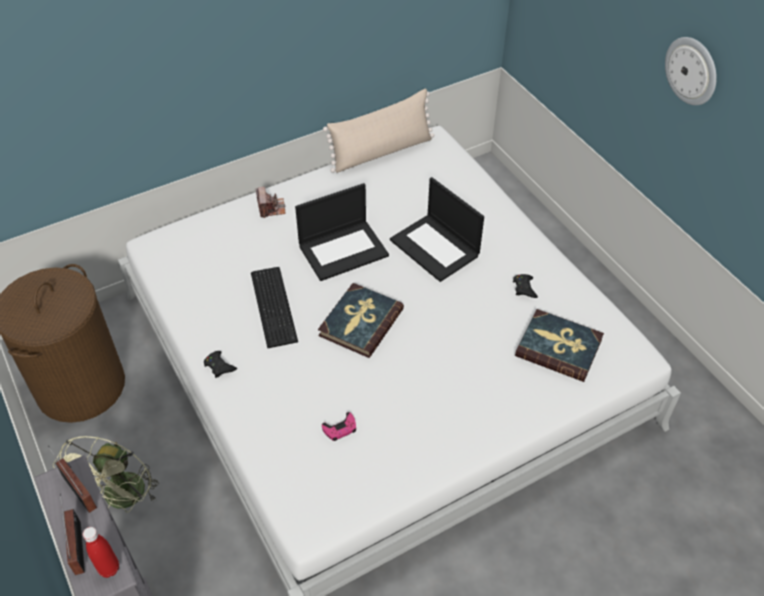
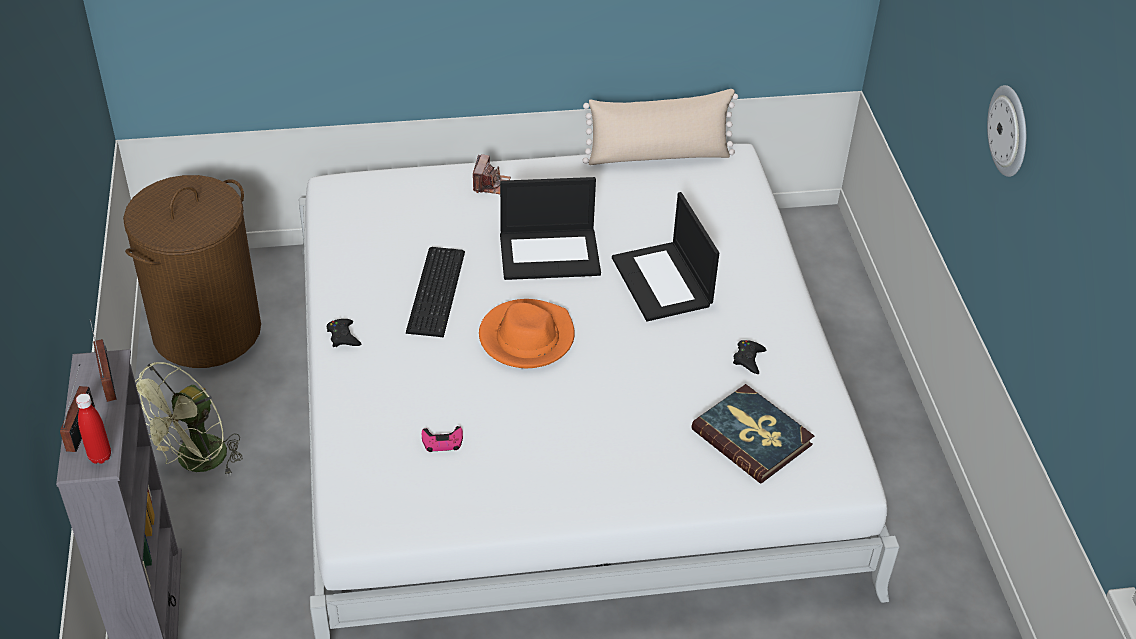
camera: 20 degrees right, 5 degrees down
(360, 322) = (526, 337): book -> orange hat

